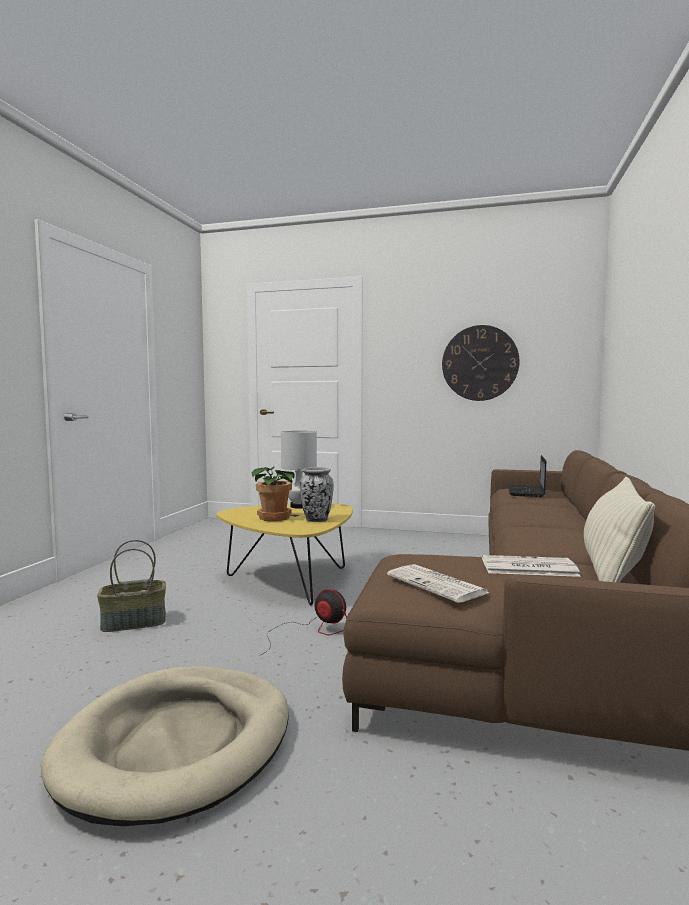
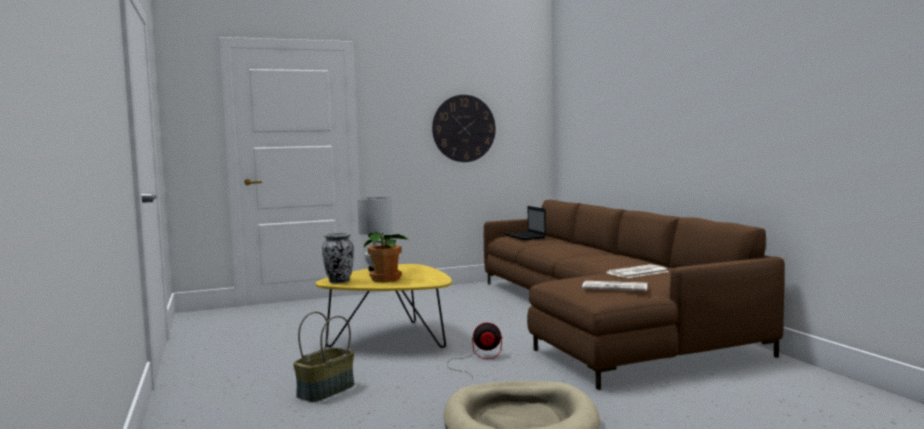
camera: 35 degrees left, 0 degrees up
(316, 520) = (424, 275): vase -> vase (339, 281)
(613, 571) = (671, 268): beige pillow -> none

